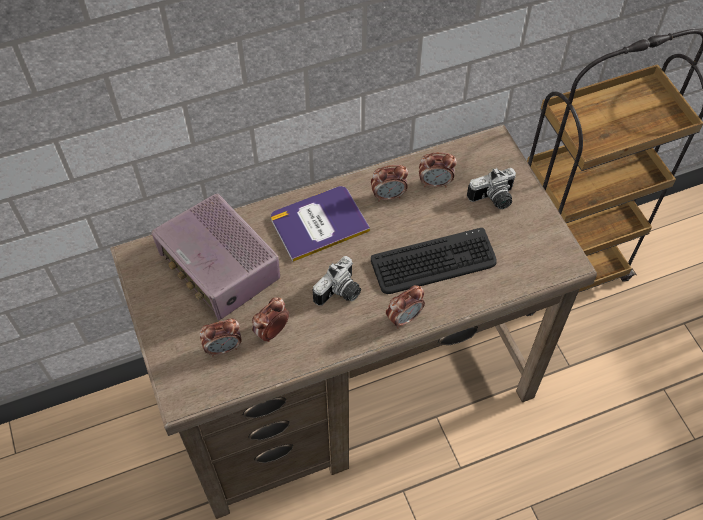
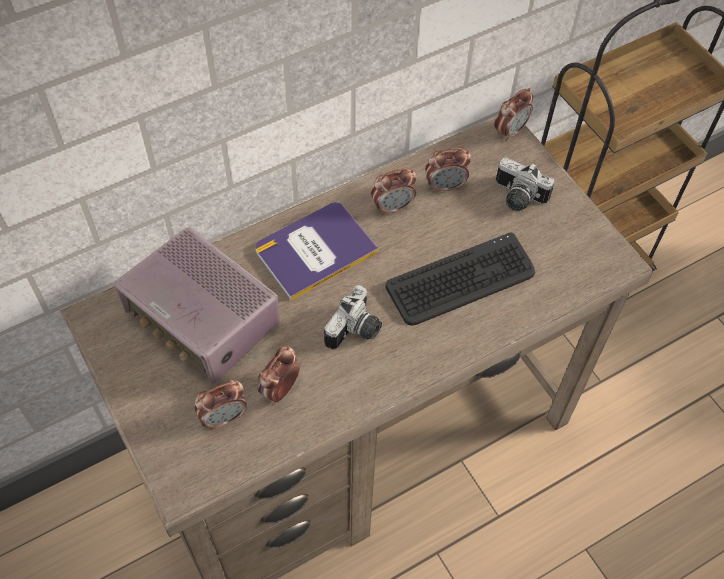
camera: 10 degrees left, 0 degrees up
(404, 318) = (438, 352): alarm clock -> alarm clock (510, 131)
(493, 199) = (517, 198): camera -> camera turned 60 degrees clockwise

